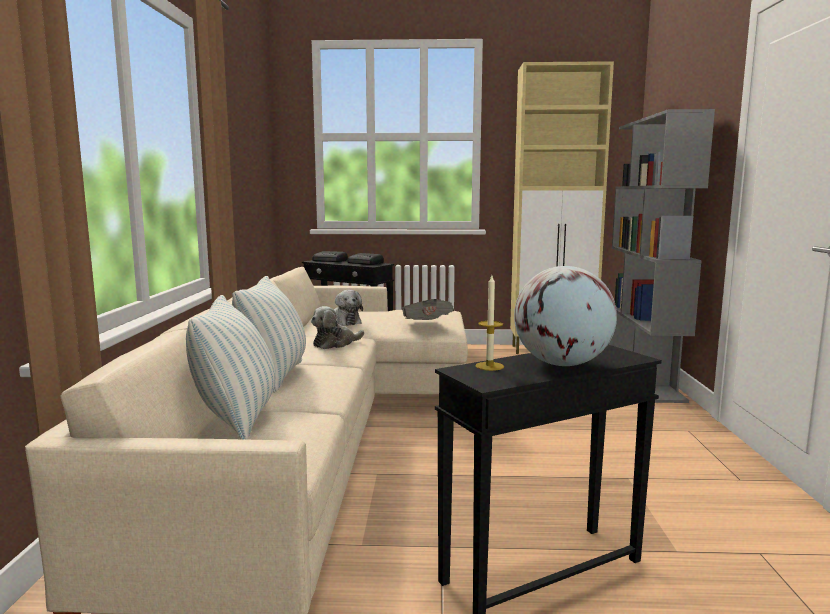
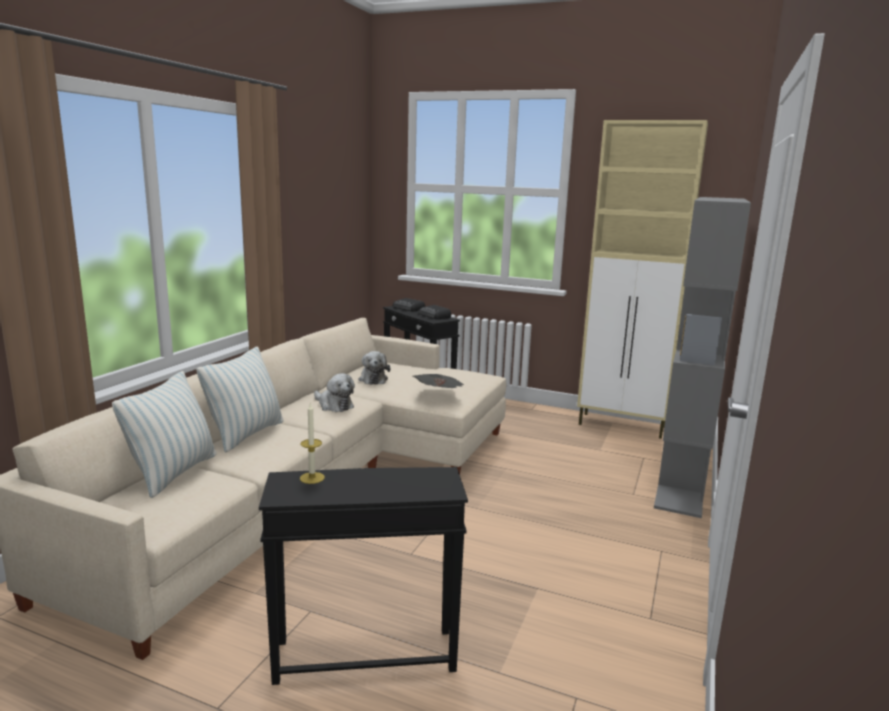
camera: 20 degrees right, 5 degrees up
(335, 344) = (334, 405): plush toy -> plush toy turned 120 degrees counterclockwise
(562, 364) = (372, 487): globe -> none

